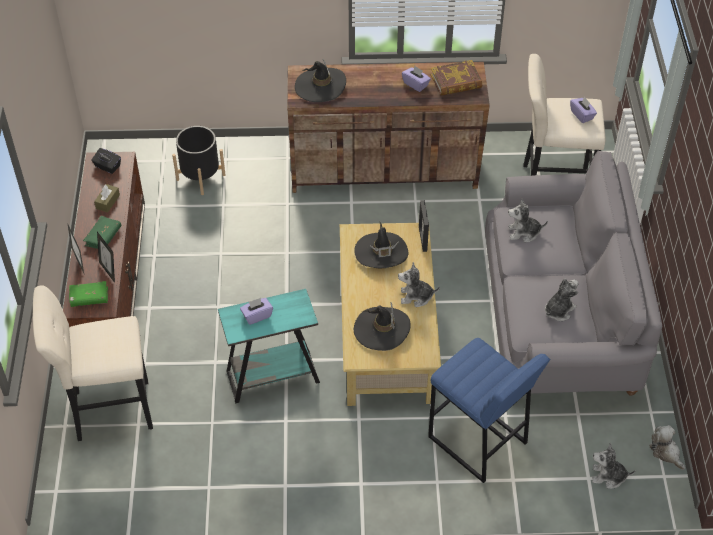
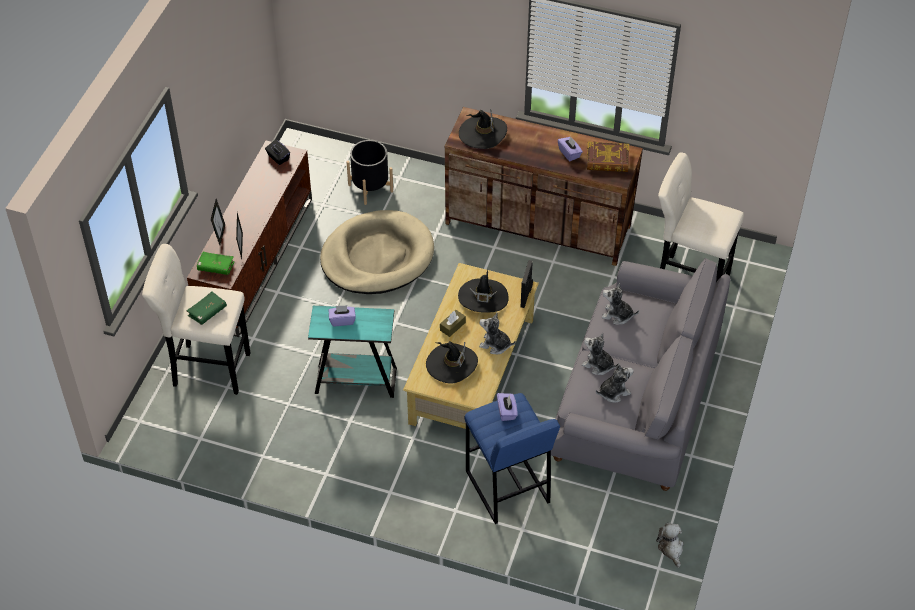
camera: 20 degrees right, 0 degrees up
(103, 237) = (249, 218): green book -> green book (207, 312)
(108, 202) = (265, 188): brown tissue box -> brown tissue box (452, 326)
(238, 243) = (377, 257): none -> beige dog bed
(582, 115) = (716, 222): purple tissue box -> purple tissue box (507, 412)
(608, 476) = (608, 553): plush toy -> plush toy (598, 365)

